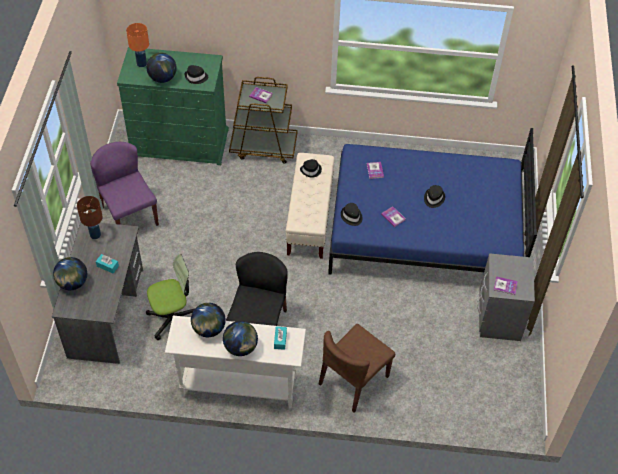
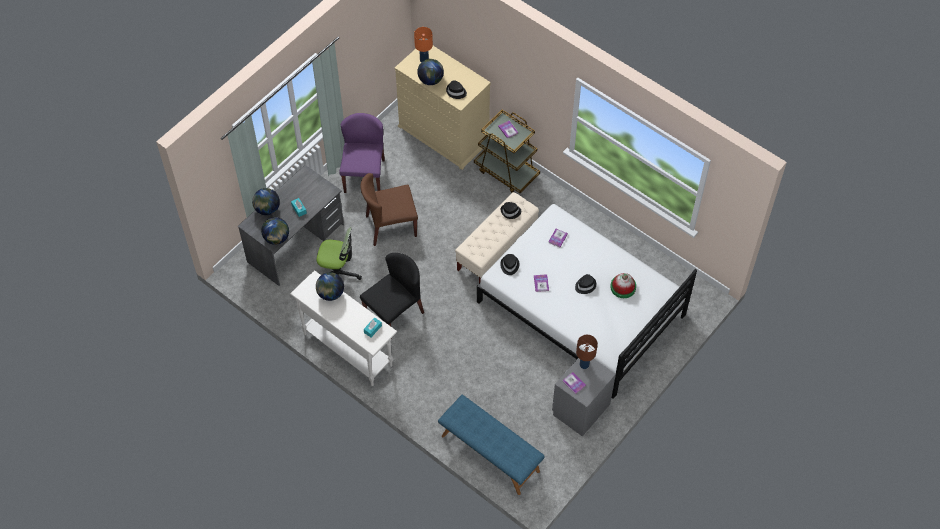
camera: 35 degrees right, 5 degrees up
(95, 234) = (307, 180): brown table lamp -> brown table lamp (584, 364)
(179, 142) = (444, 134): green dresser -> beige dresser
(241, 347) = (342, 319): globe -> globe (276, 238)
(353, 380) = (432, 392): brown chair -> brown chair (390, 226)
(425, 230) = (580, 308): blue bed -> white bed
(453, 406) = (489, 454): none -> blue bench
(466, 183) = (623, 287): none -> hat

